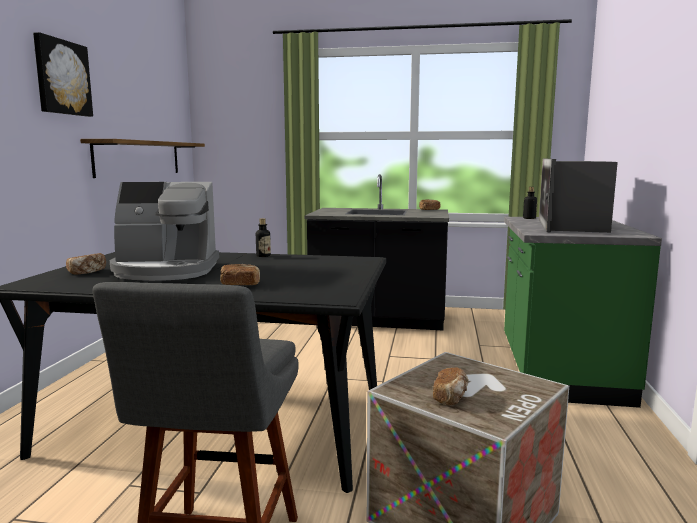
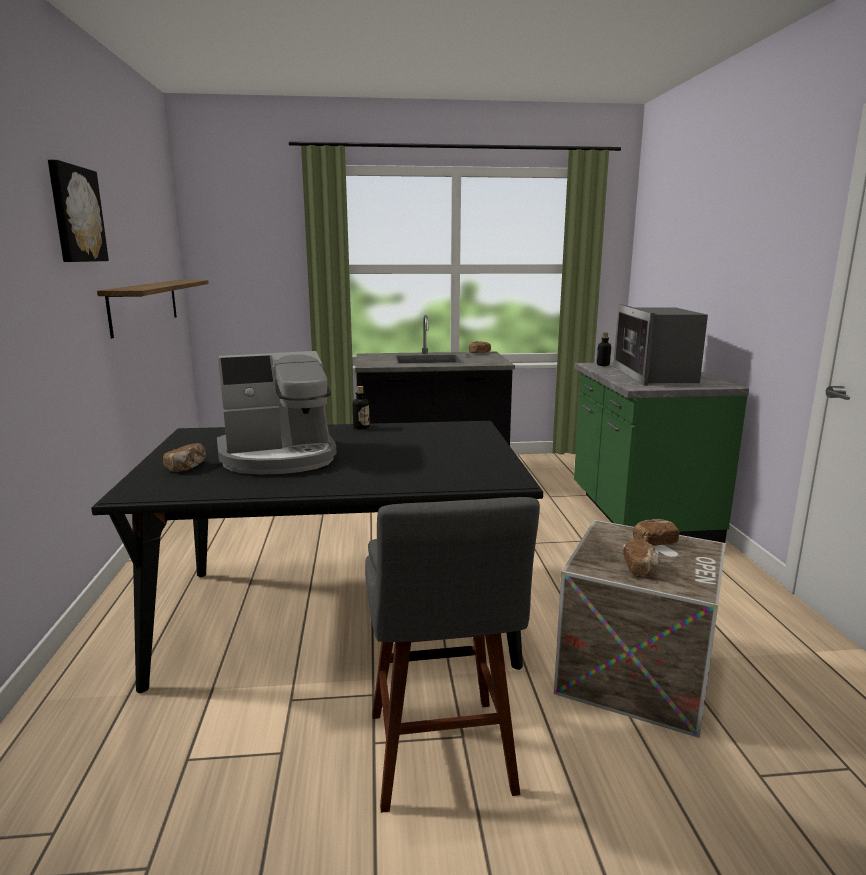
camera: 15 degrees left, 5 degrees up
(240, 285) = (389, 471): bread -> bread (654, 542)

